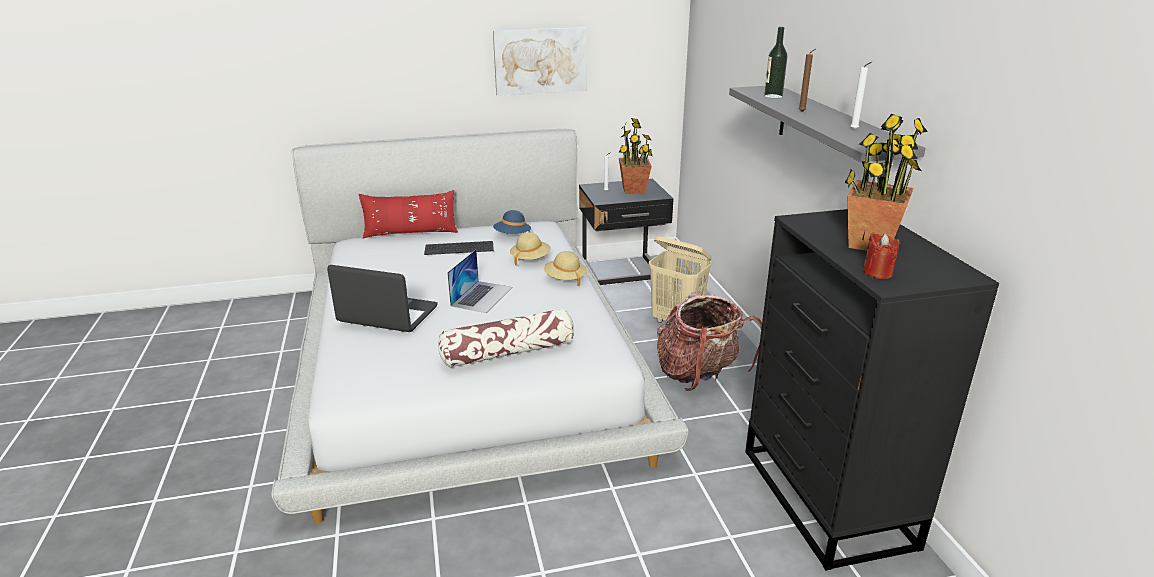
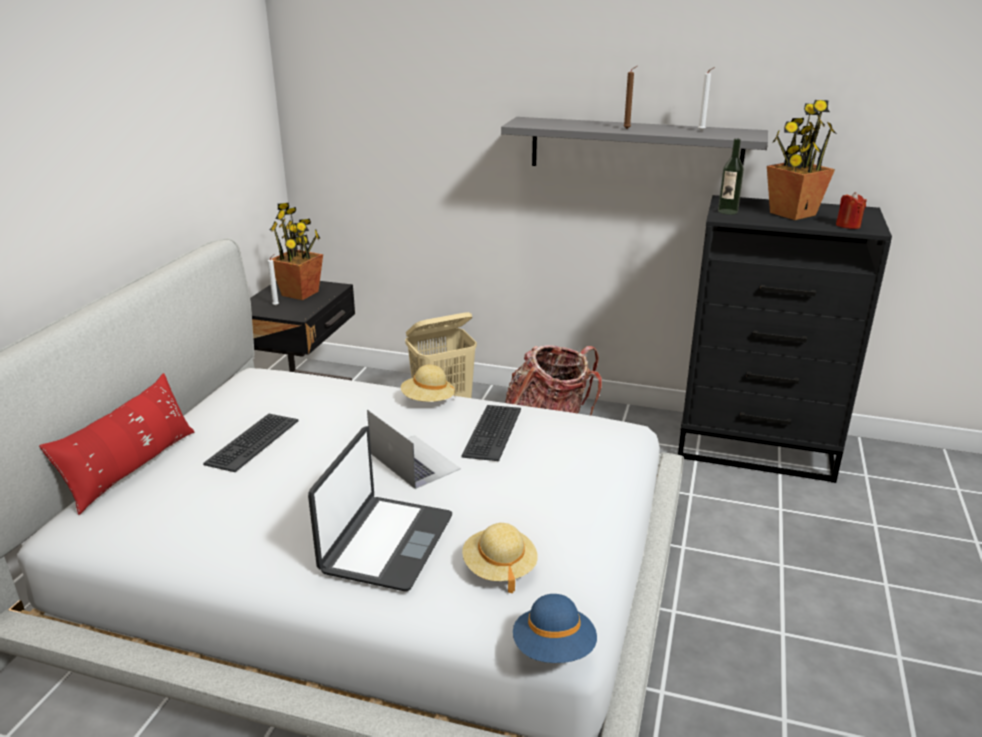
camera: 60 degrees left, 0 degrees up
(387, 315) = (386, 543): laptop -> laptop turned 150 degrees clockwise
(508, 352) = (565, 479): pillow -> none
(512, 236) = (268, 399): blue hat -> blue hat (554, 649)
(530, 259) = (354, 405): beige hat -> beige hat (499, 568)
(540, 61) = (162, 153): picture -> none
(543, 310) = (491, 432): none -> keyboard
(773, 96) = (559, 124): bottle -> bottle (727, 211)

